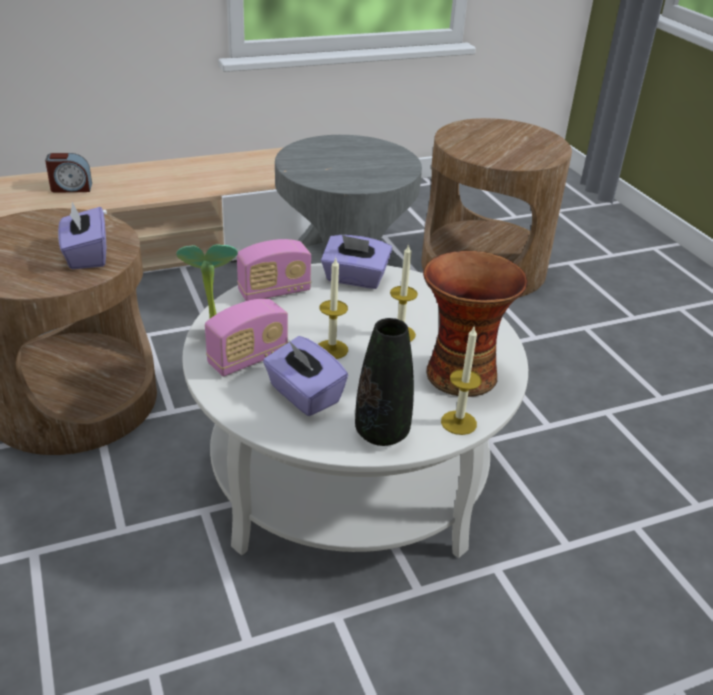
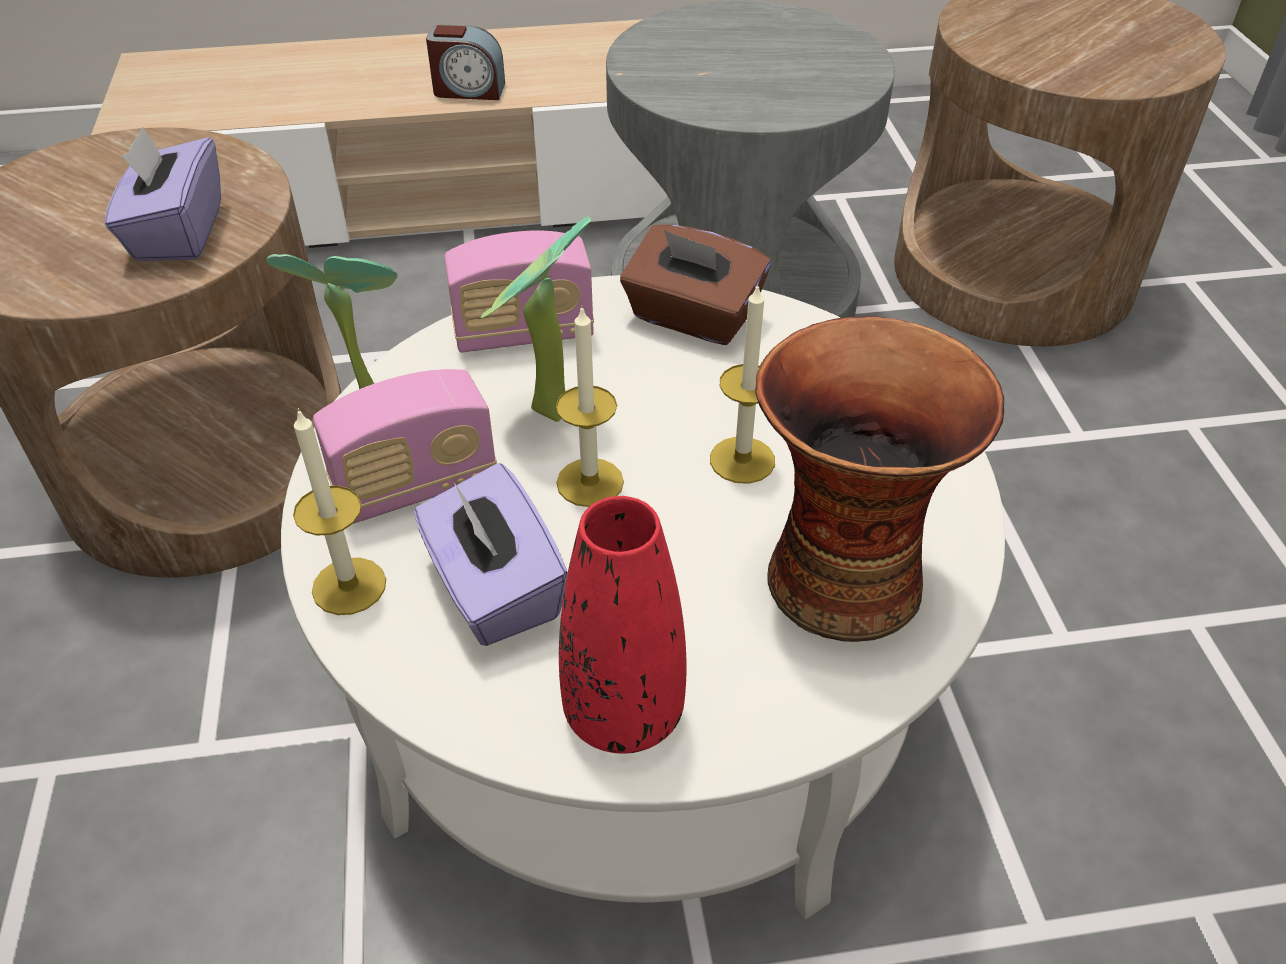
camera: 15 degrees right, 10 degrees up
(71, 188) = (282, 77): alarm clock -> alarm clock (468, 90)
(298, 324) = (542, 414): none -> potted plant
(355, 279) = (692, 317): purple tissue box -> brown tissue box
(381, 433) = (623, 713): black vase -> red vase
(458, 422) = (801, 708): candle -> candle (349, 586)

